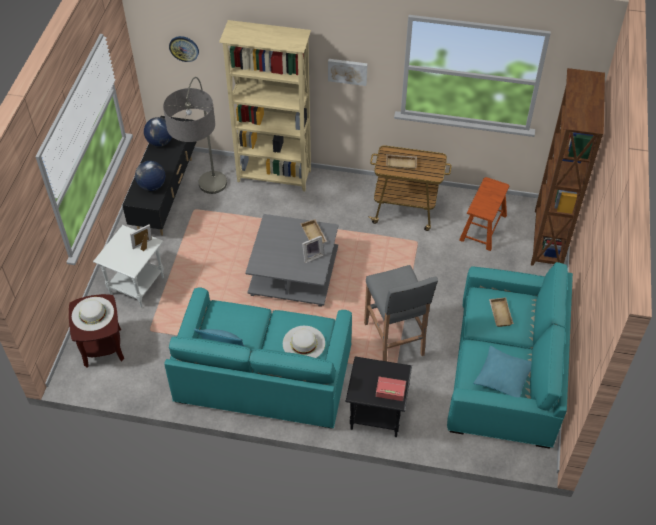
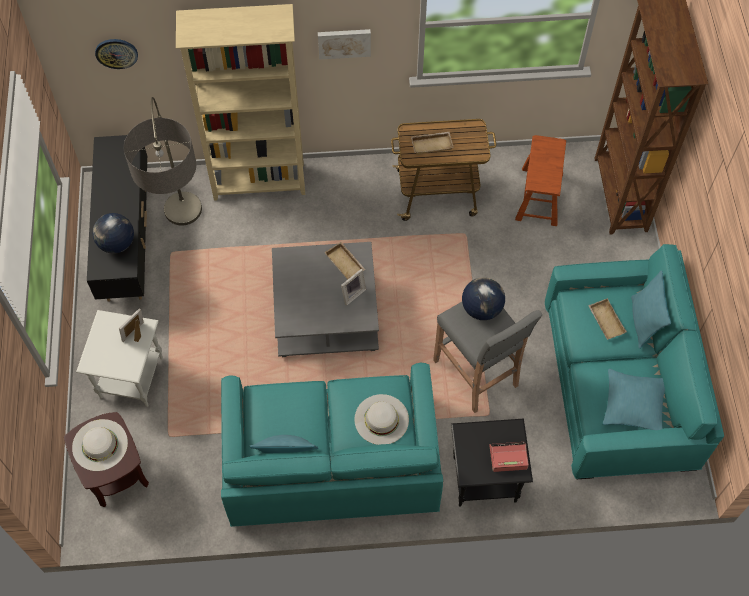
camera: 15 degrees left, 10 degrees up
(160, 142) = (106, 176): globe -> globe (481, 308)
(530, 321) = (643, 322): none -> turquoise pillow

